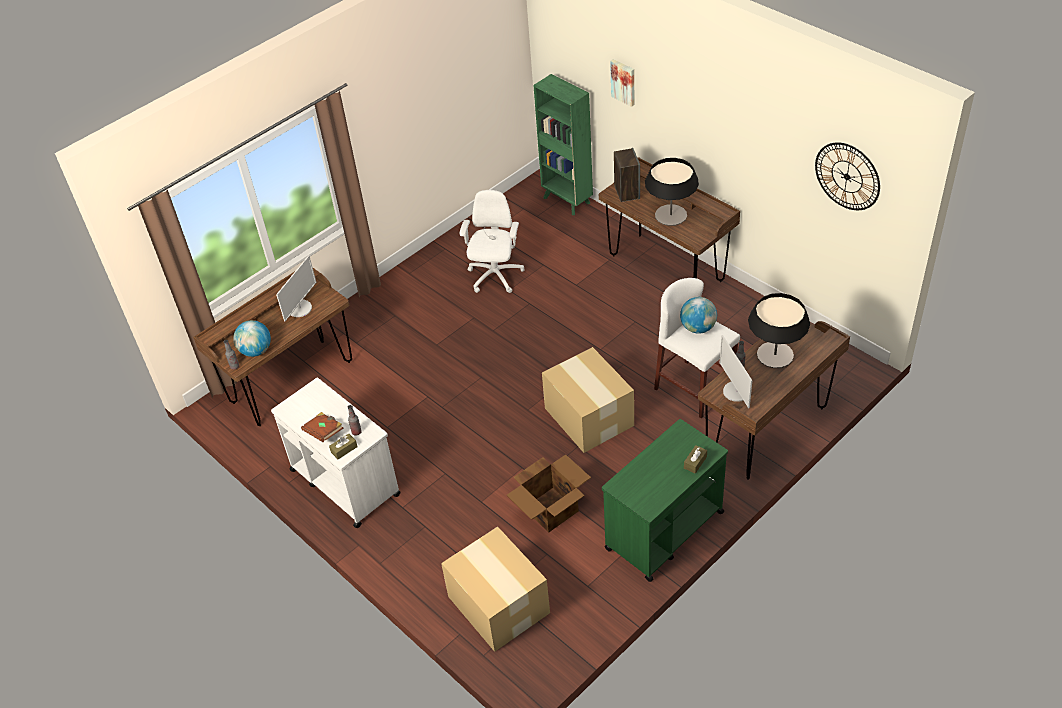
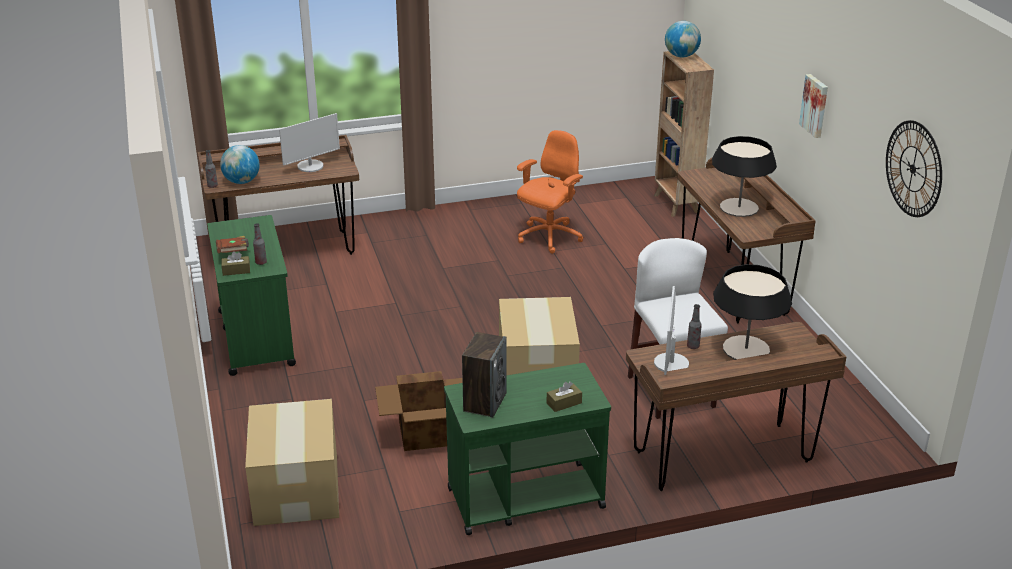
camera: 25 degrees right, 15 degrees down
(344, 482) = (256, 337): white cart -> green cart
(495, 277) = (548, 237): white office chair -> orange office chair
(567, 201) = (676, 204): green bookcase -> brown bookcase
(623, 82) = (744, 56): picture -> picture (815, 105)
(626, 192) = (709, 178): speaker -> speaker (484, 402)
(698, 328) = (683, 303): globe -> globe (681, 56)

